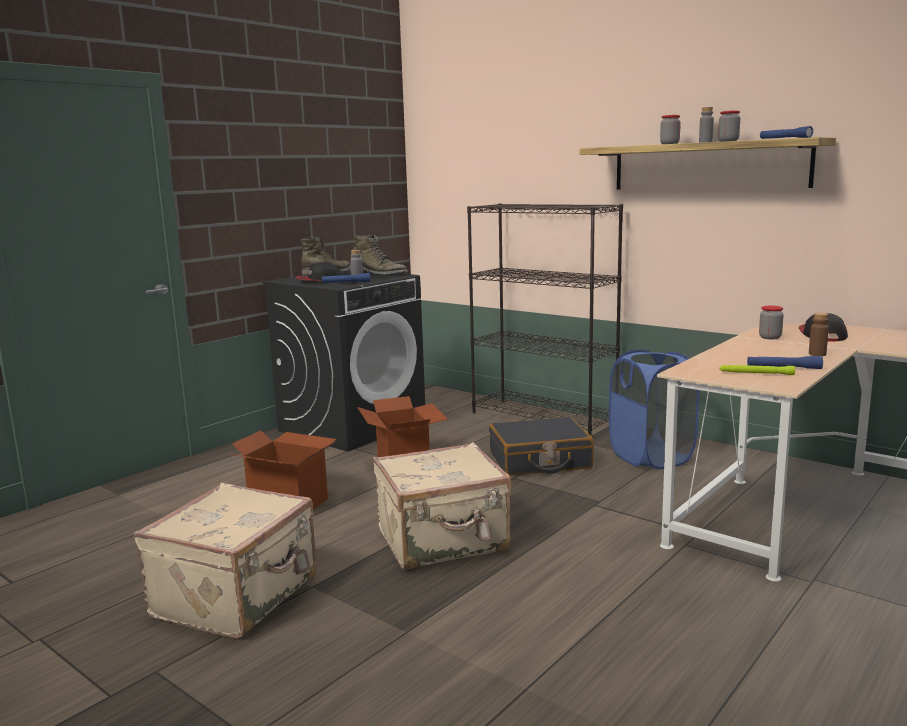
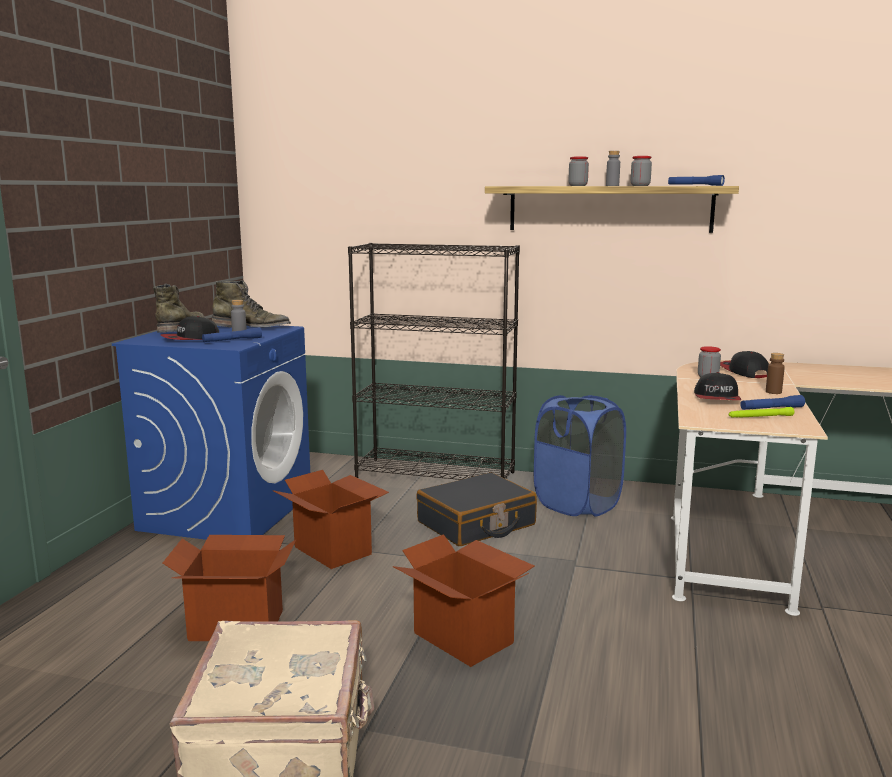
camera: 25 degrees left, 0 degrees up
(353, 425) = (227, 511): black washing machine -> blue washing machine
(443, 541) = (464, 637): beige suitcase -> cardboard box
(742, 355) = (717, 398): none -> cap

